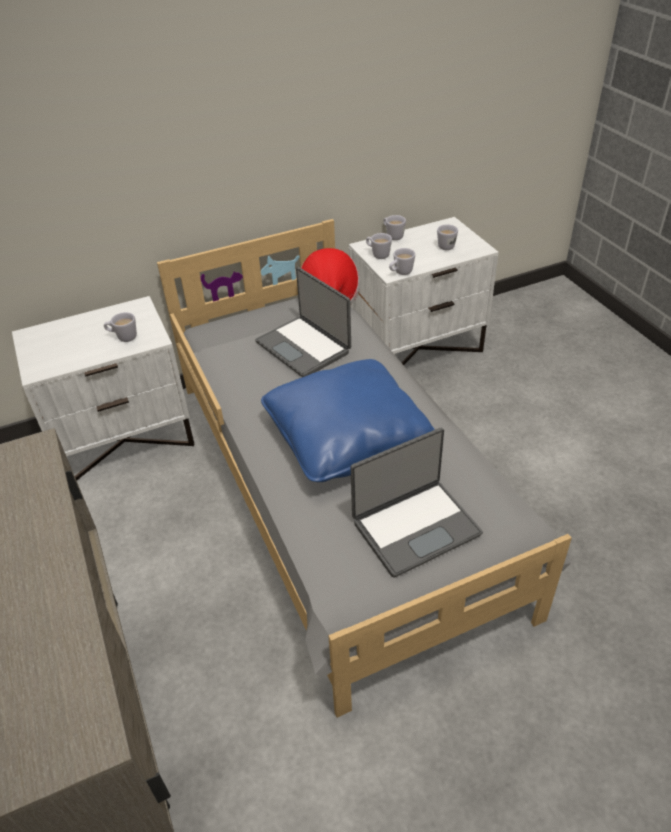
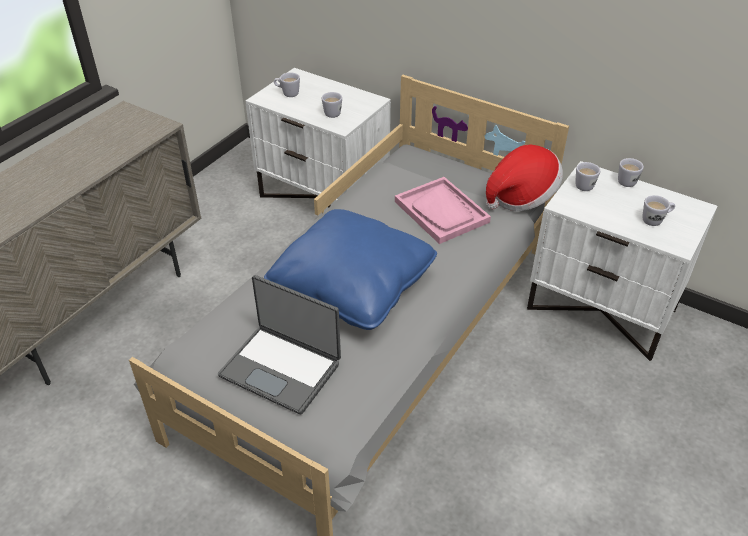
camera: 55 degrees right, 0 degrees up
(304, 347) = (441, 212): laptop -> pink tray
(400, 273) = (570, 209): white mug -> white mug (287, 93)

